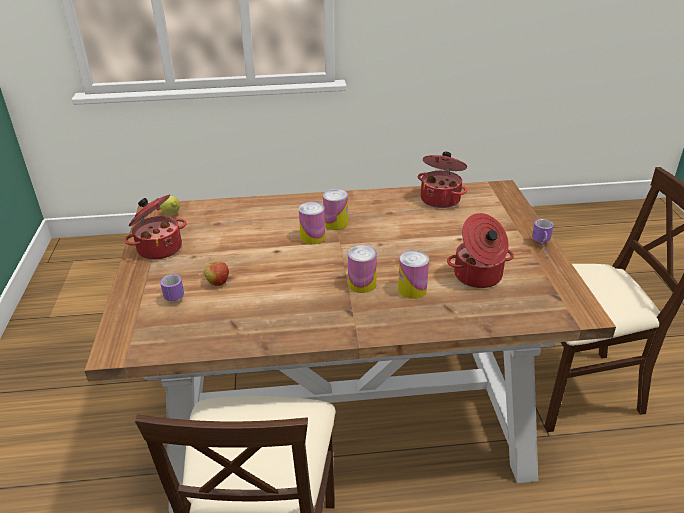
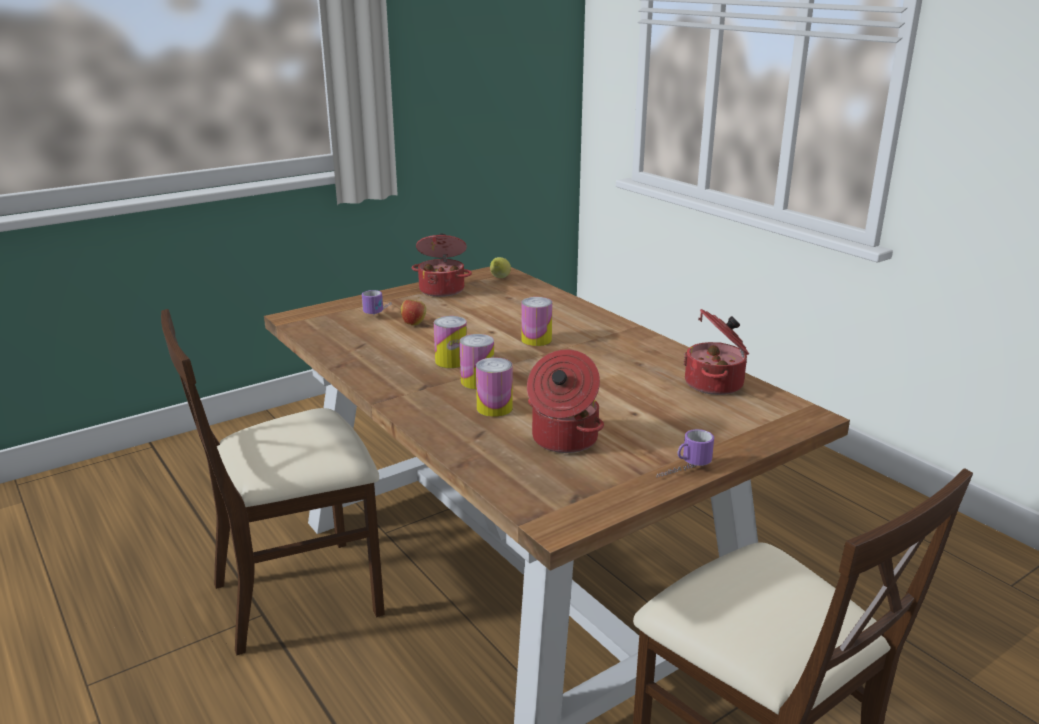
camera: 60 degrees right, 10 degrees down
(336, 223) = (577, 343): can -> can (451, 361)

